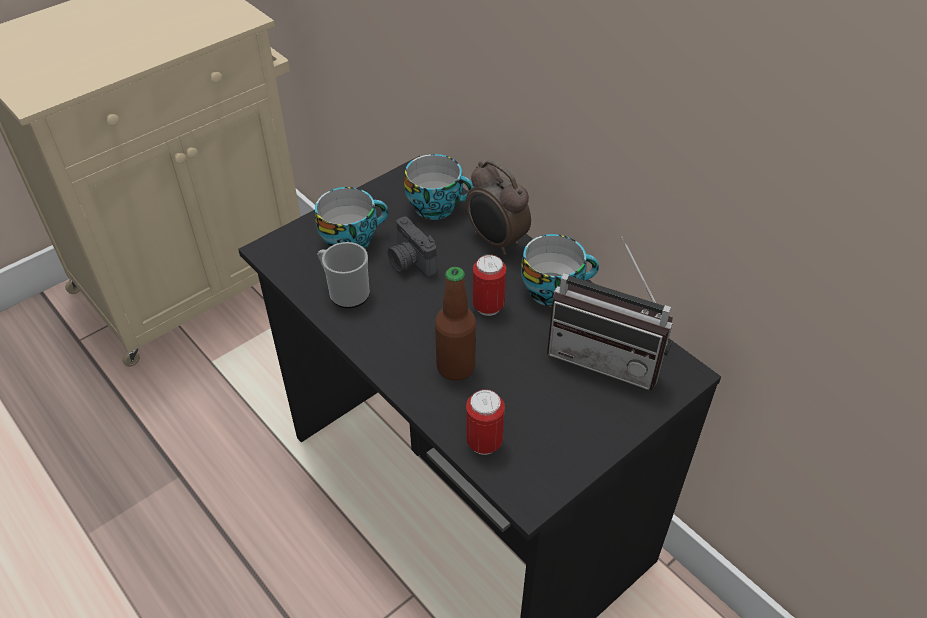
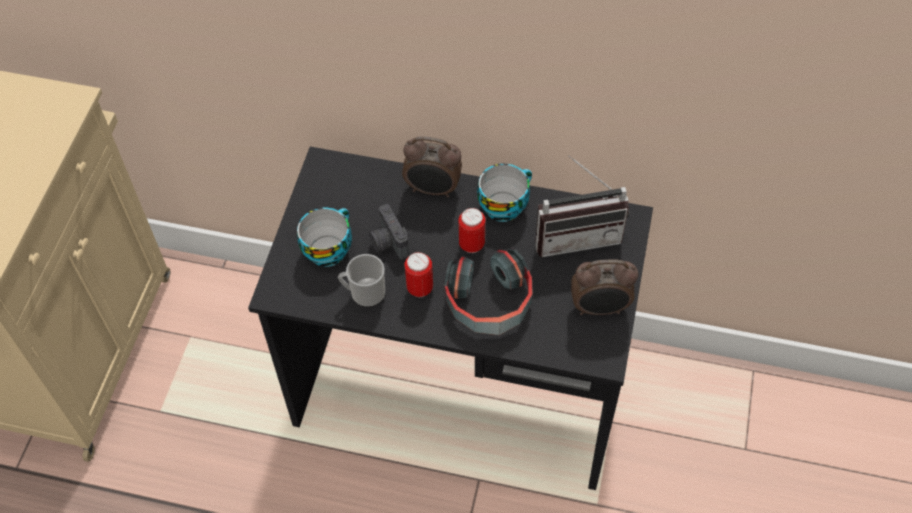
camera: 35 degrees left, 10 degrees up
(410, 263) = (388, 243): camera -> camera turned 45 degrees clockwise
(438, 206) = (365, 184): cup -> none
(455, 367) = (489, 302): bottle -> headphones
(484, 443) = (551, 342): can -> can (420, 288)
(569, 441) = (600, 308): none -> alarm clock

